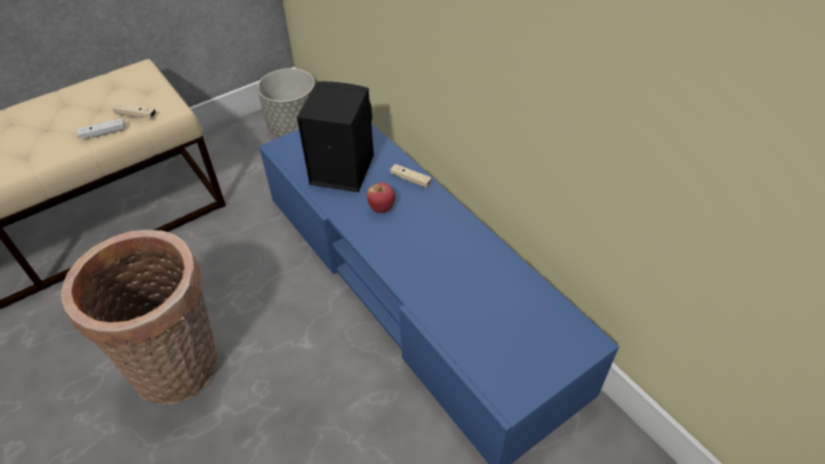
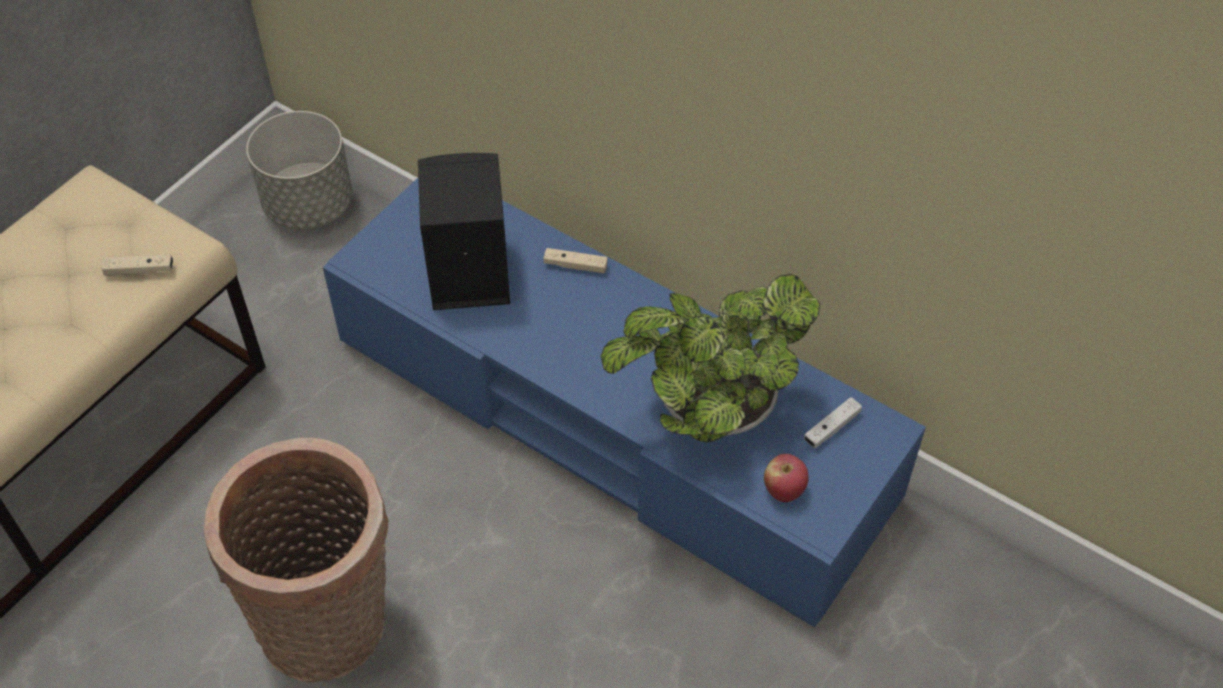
camera: 20 degrees left, 5 degrees up
(103, 133) = (107, 313): white game controller -> white game controller (831, 428)
(382, 208) = (554, 319): apple -> apple (783, 490)
(458, 293) = (707, 414): none -> potted plant

